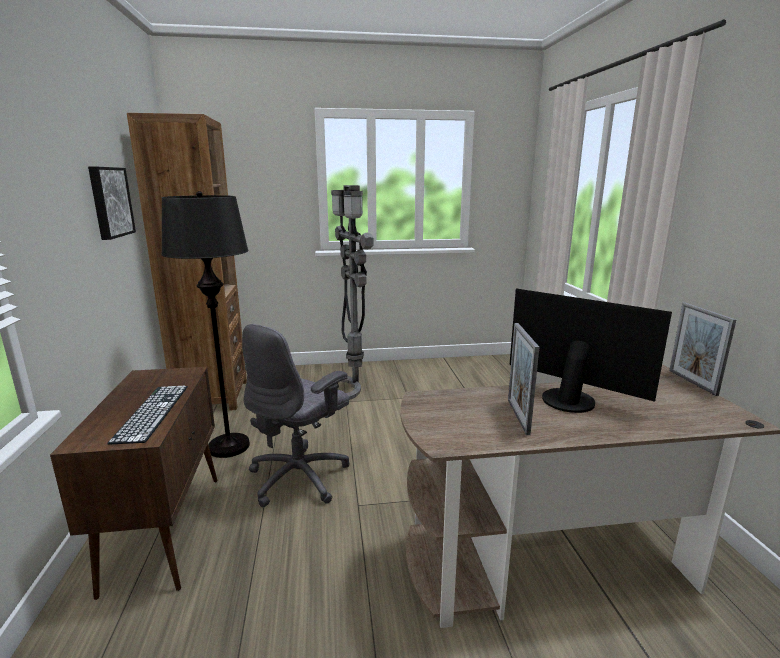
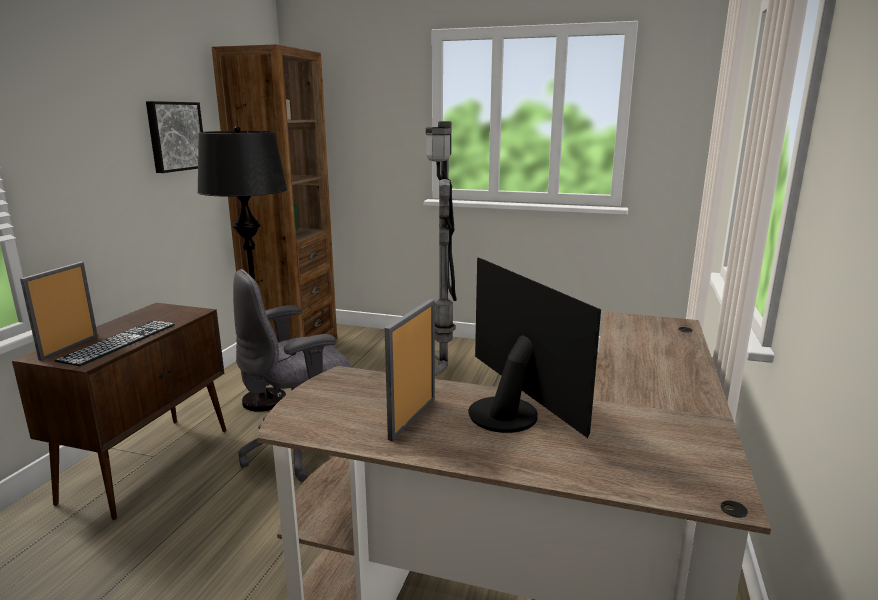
camera: 25 degrees right, 0 degrees up
(692, 382) = (730, 431): picture frame -> picture frame (69, 347)

